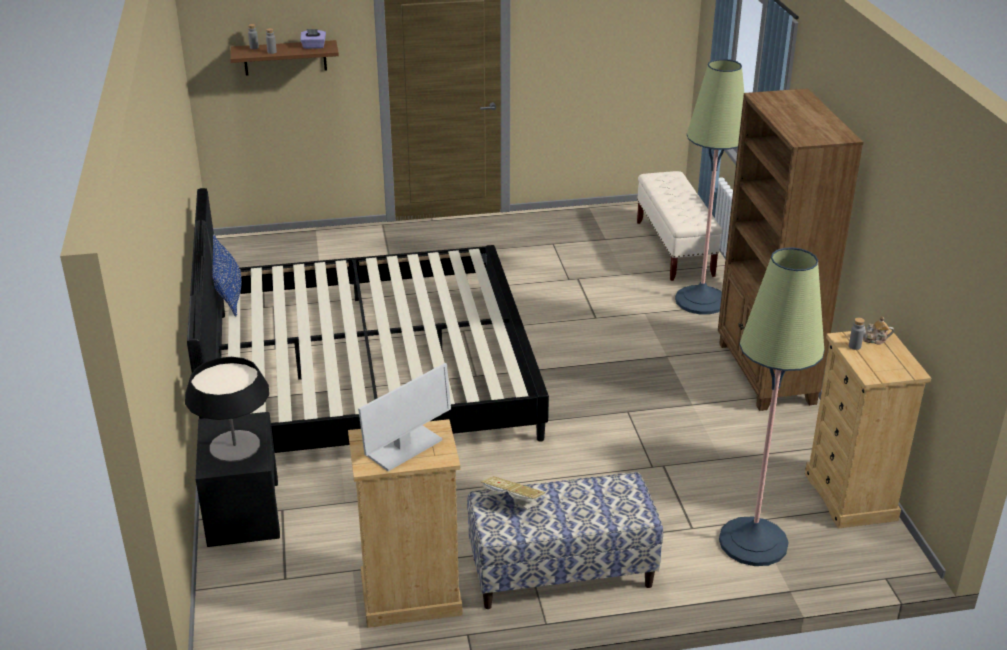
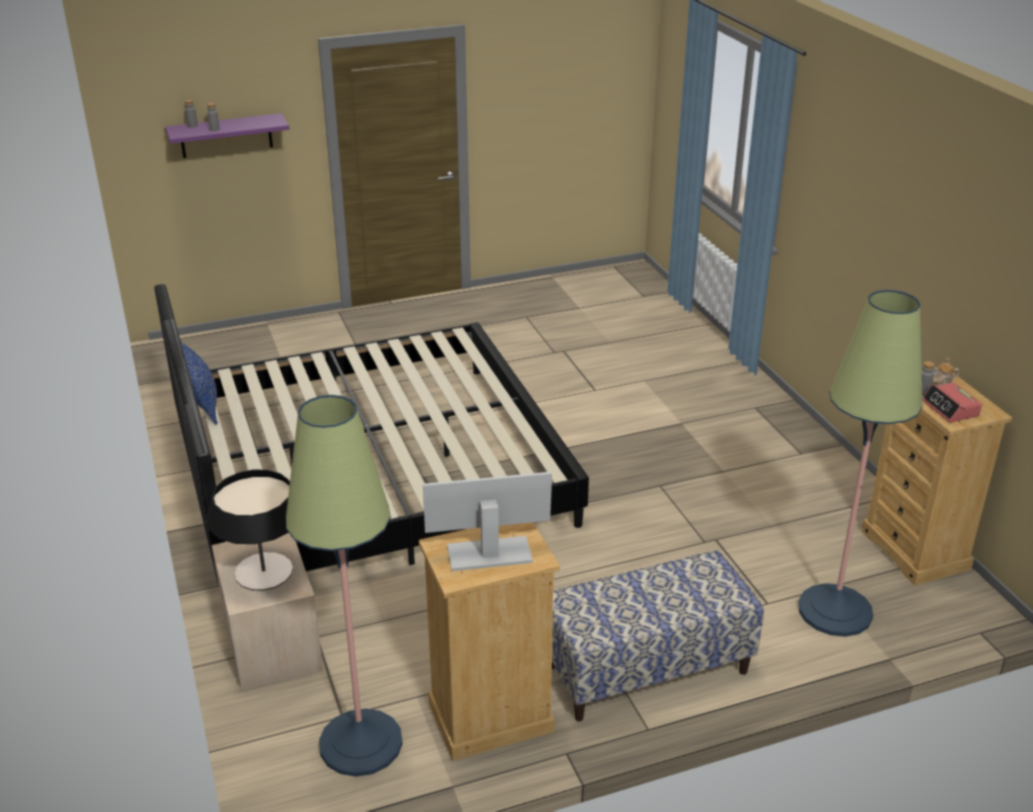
camera: 10 degrees left, 0 degrees up
(243, 510) = (272, 643): black nightstand -> beige nightstand
(285, 58) = (226, 135): brown shelf -> purple shelf
(313, 46) = (259, 121): purple tissue box -> none
(404, 448) = (490, 554): monitor -> monitor turned 135 degrees counterclockwise
(512, 502) = (594, 599): book -> none
(674, 249) = (653, 312): beige bench -> none
(701, 301) = (697, 362): floor lamp -> floor lamp (361, 743)
(765, 373) = (786, 431): brown bookcase -> none
(874, 364) = (950, 409): none -> alarm clock

